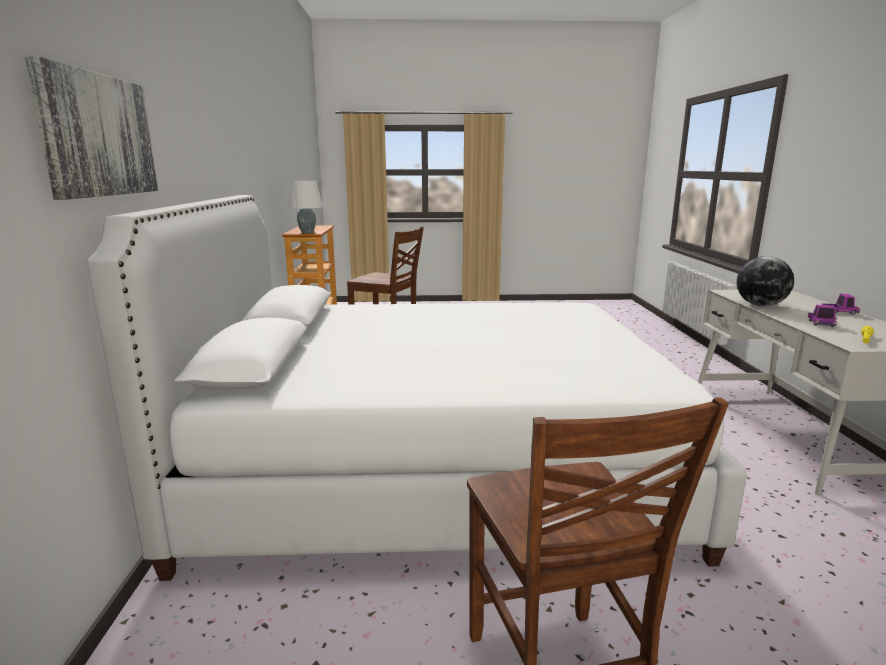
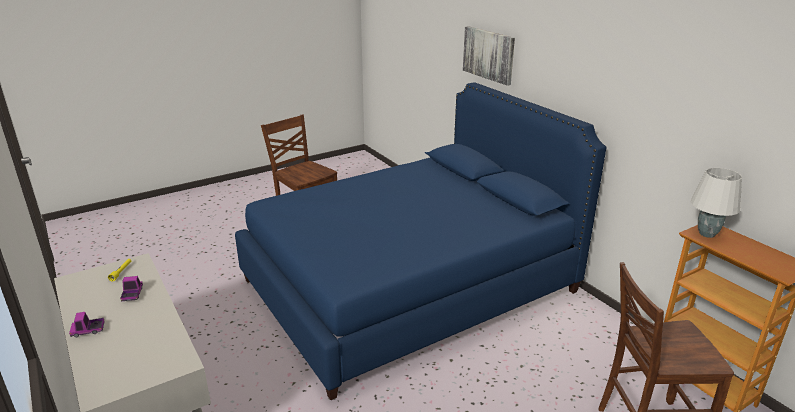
camera: 150 degrees right, 10 degrees up
(437, 468) = (408, 285): white bed -> blue bed
(760, 305) = (163, 325): globe -> none

